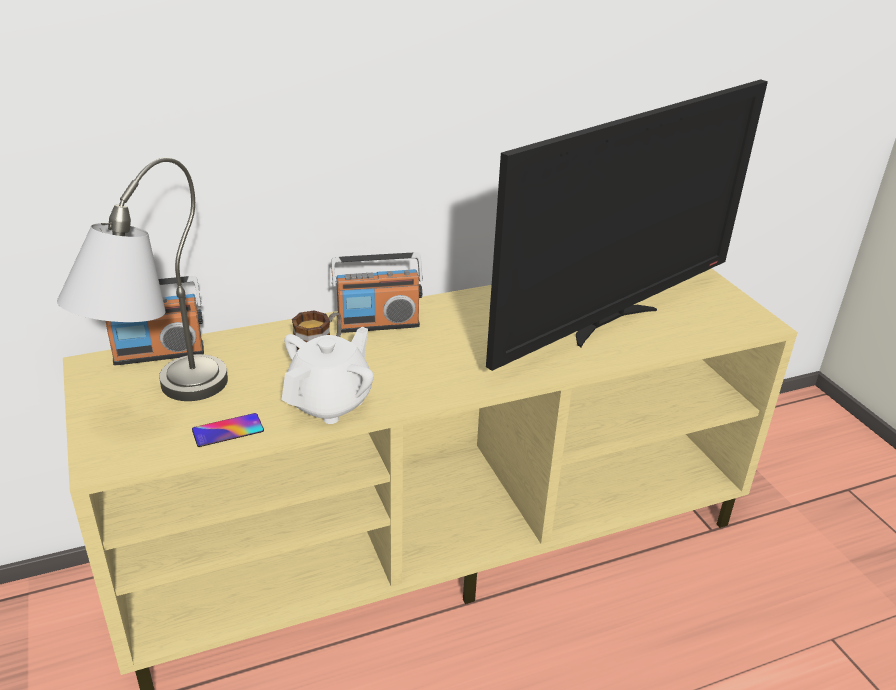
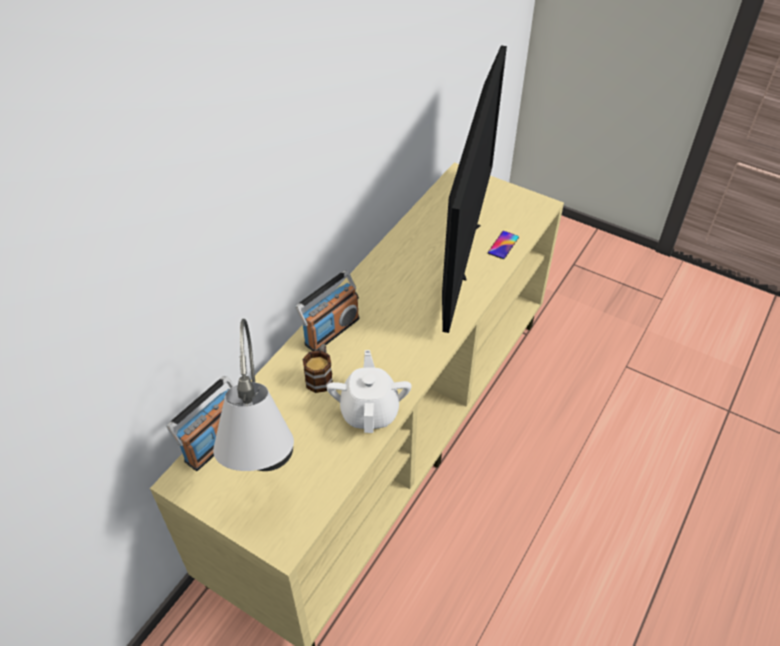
camera: 35 degrees left, 15 degrees up
(228, 430) = (333, 470): phone -> phone (503, 245)

